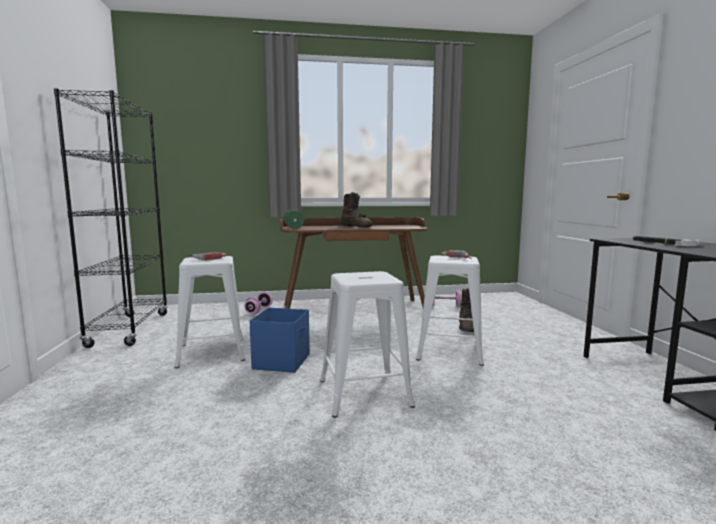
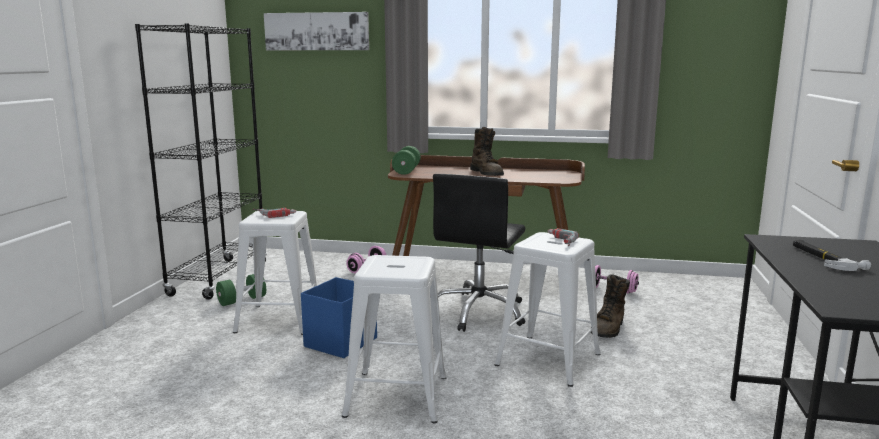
camera: 20 degrees right, 5 degrees up
(165, 343) = (242, 300): none -> green dumbbell
(205, 123) = (317, 31): none -> picture
(371, 328) = (479, 312): none -> black office chair

